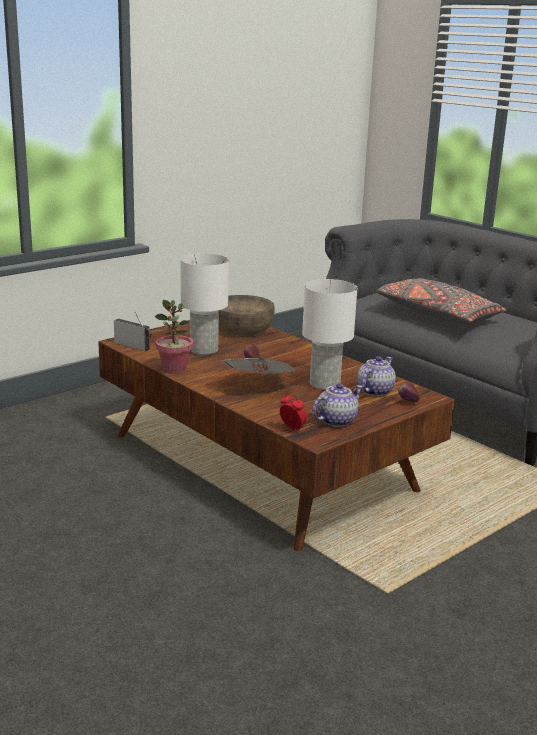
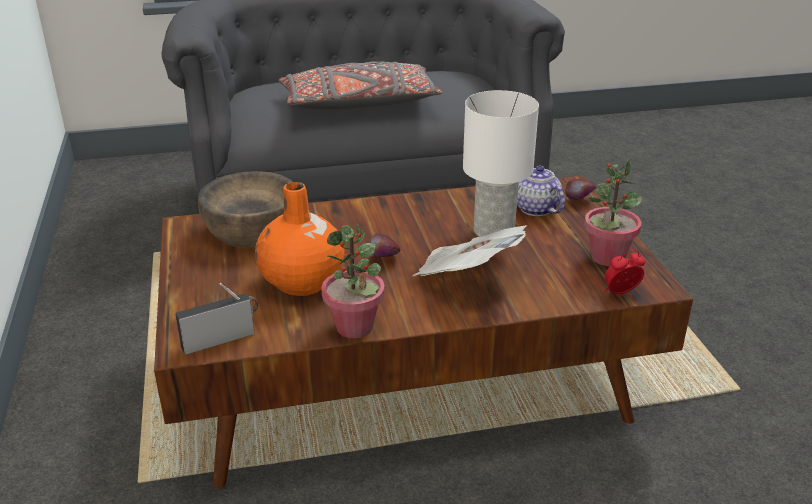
camera: 60 degrees left, 10 degrees up
(203, 350) = (302, 282): white table lamp -> orange vase
(336, 420) = (607, 257): teapot -> potted plant

